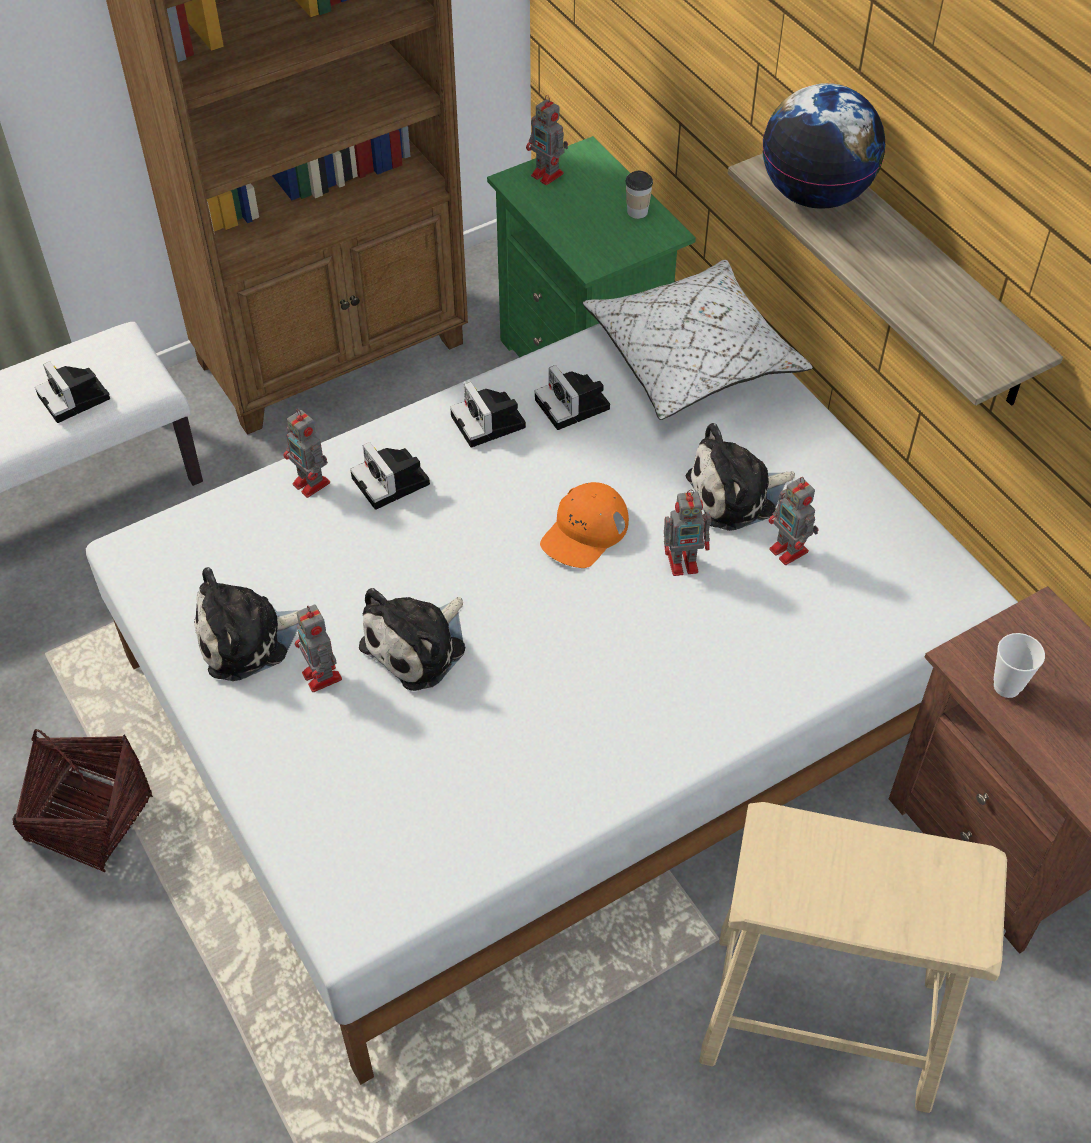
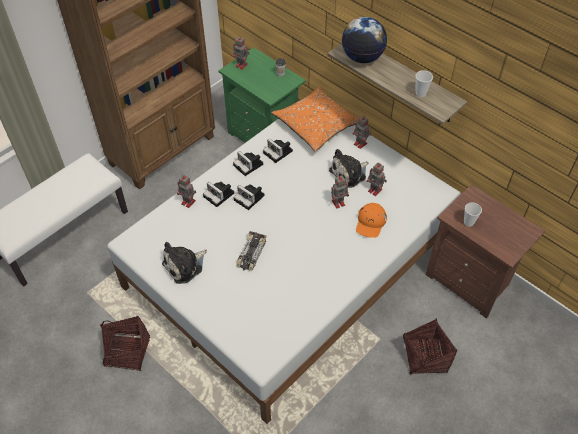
camera: 15 degrees left, 0 degrees up
(76, 398) = (77, 188): camera -> camera (250, 198)
(323, 677) = (219, 274): toy robot -> toy robot (361, 144)
(418, 645) = (251, 254): plush toy -> toy car
(584, 531) = (298, 199): orange cap -> orange cap (370, 222)
(692, 357) = (316, 125): white pillow -> orange pillow
(820, 1016) = (424, 357): beige stool -> basket
(940, 313) = (420, 93): none -> cup

